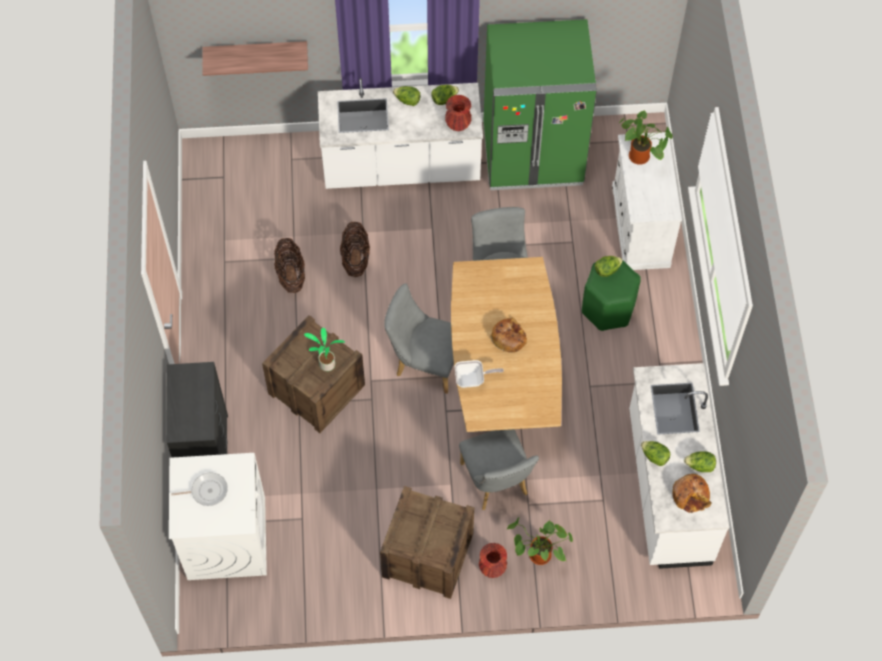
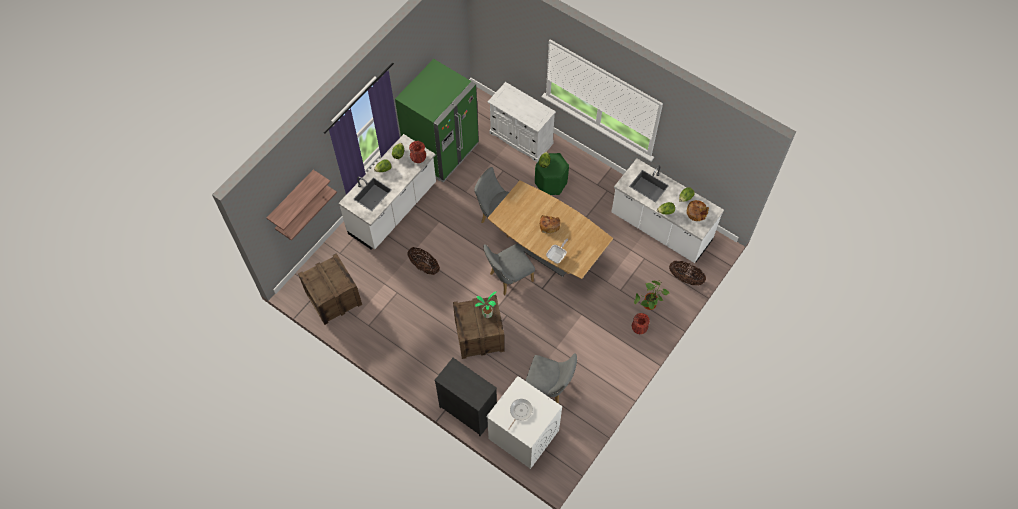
camera: 50 degrees left, 0 degrees up
(245, 27) = (291, 197): none -> shelf
(291, 275) = (405, 301): basket -> basket (685, 278)
(428, 555) = (609, 351): crate -> crate (333, 298)
(496, 483) = (598, 295): grey chair -> grey chair (549, 388)
(641, 157) = (508, 101): potted plant -> none

